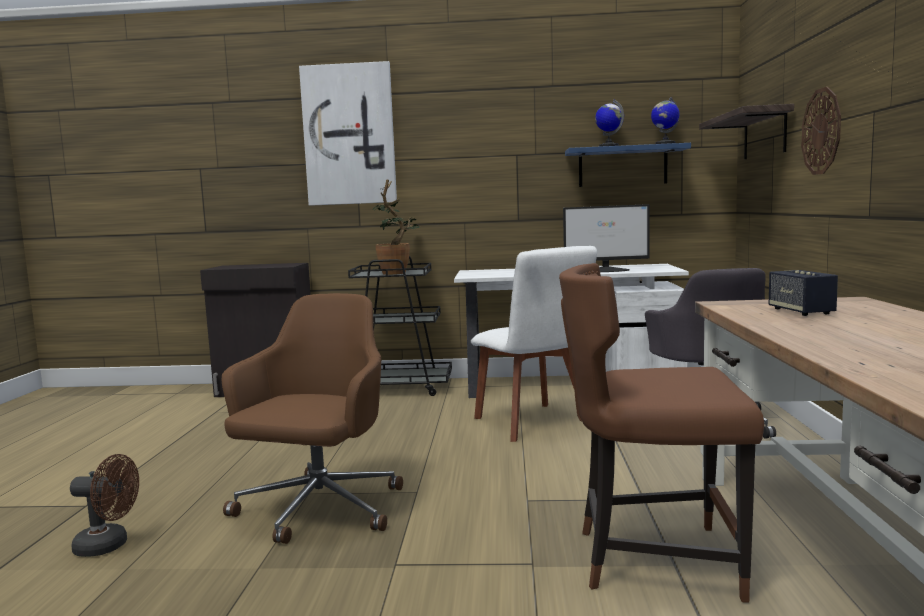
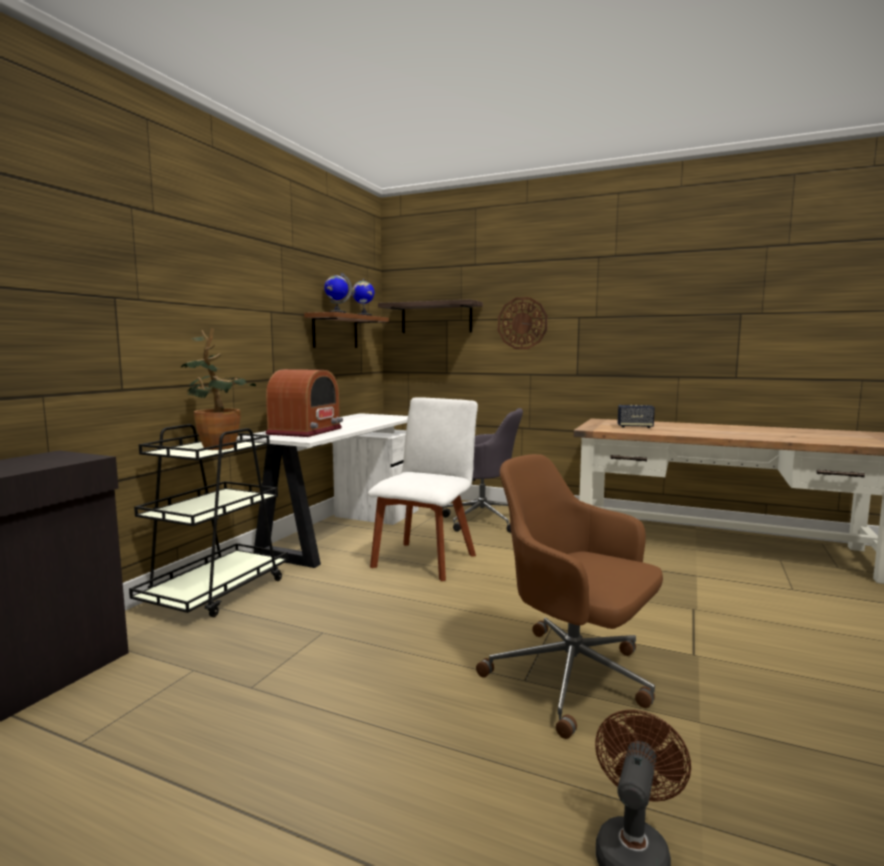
camera: 70 degrees left, 0 degrees up
(349, 135) = (107, 257): picture -> none
(510, 272) = (305, 431): none -> radio
(535, 423) = (426, 559): white chair -> white chair turned 60 degrees counterclockwise
(606, 270) = (370, 421): monitor -> none
(622, 166) = (335, 331): blue shelf -> brown shelf
(653, 560) = (689, 578): brown chair -> none

